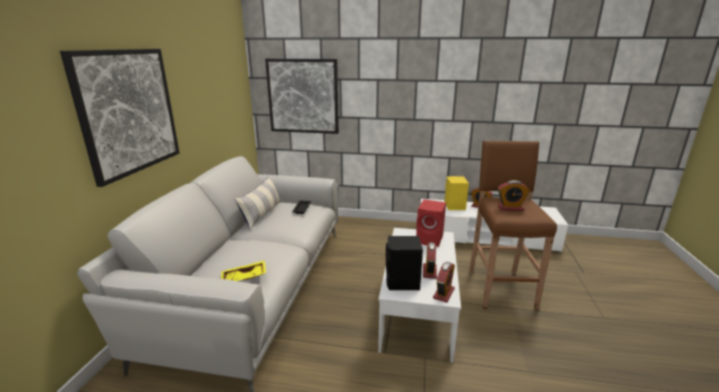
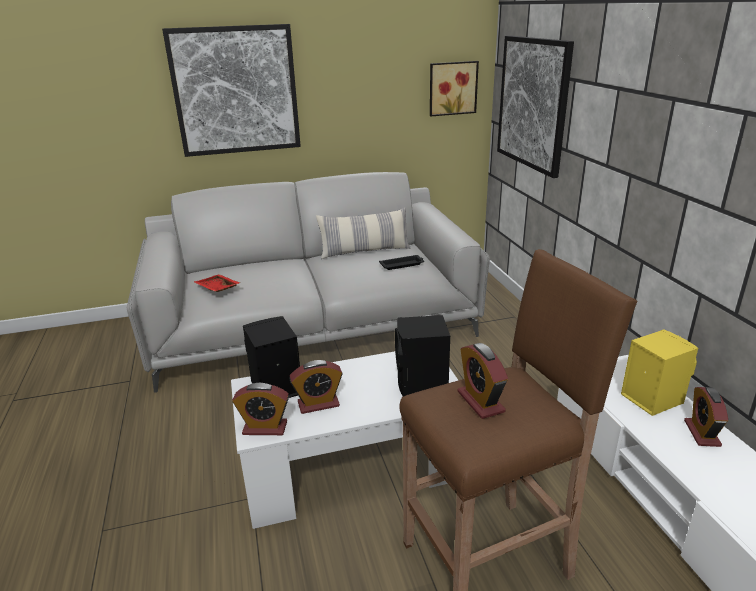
camera: 65 degrees right, 5 degrees up
(237, 94) = (452, 88): none -> picture
(244, 278) = (217, 289): yellow tray -> red tray
(430, 239) = (422, 385): red speaker -> black speaker

